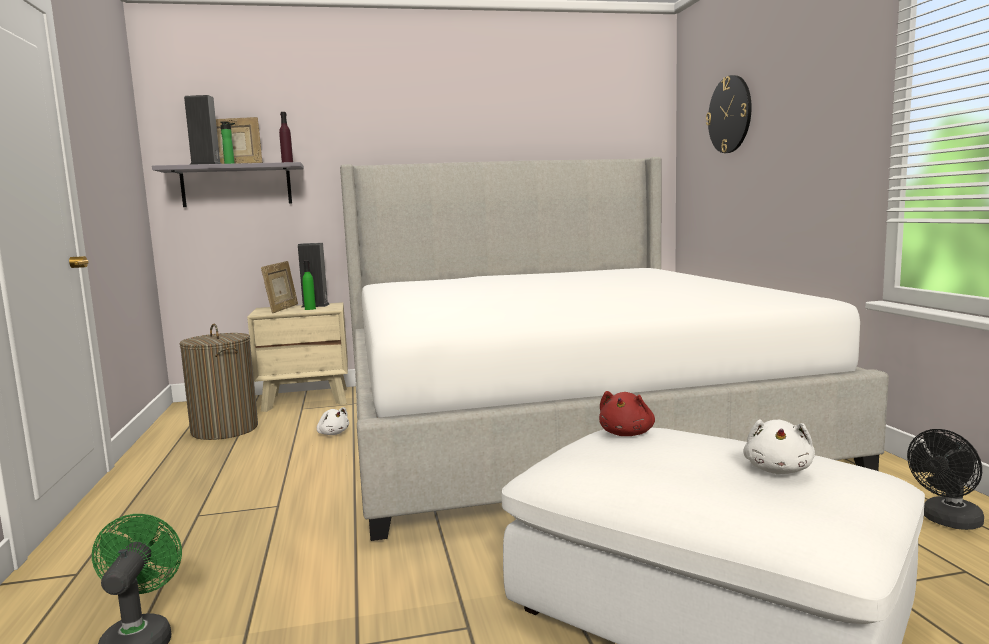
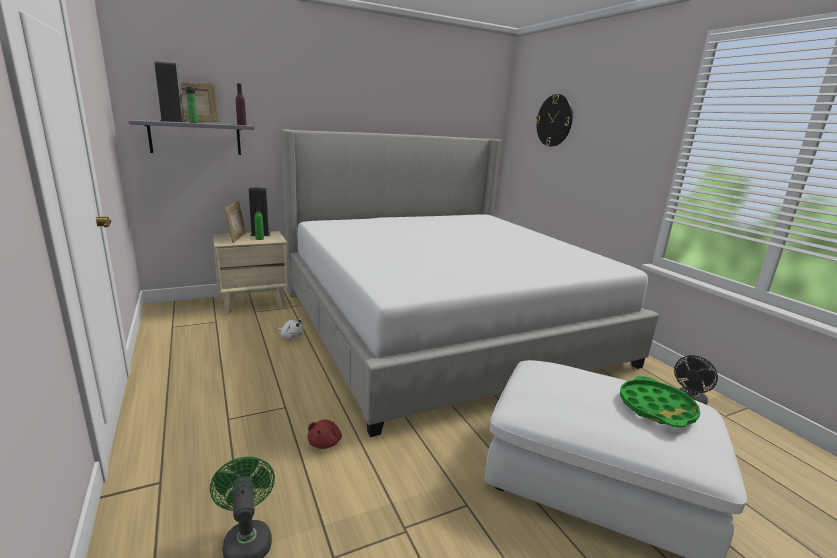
camera: 15 degrees left, 10 degrees up
(224, 429) = (204, 332): laundry basket -> none
(627, 433) = (549, 373): red plush toy -> red plush toy (325, 442)
(778, 469) = (656, 408): white plush toy -> green tray

